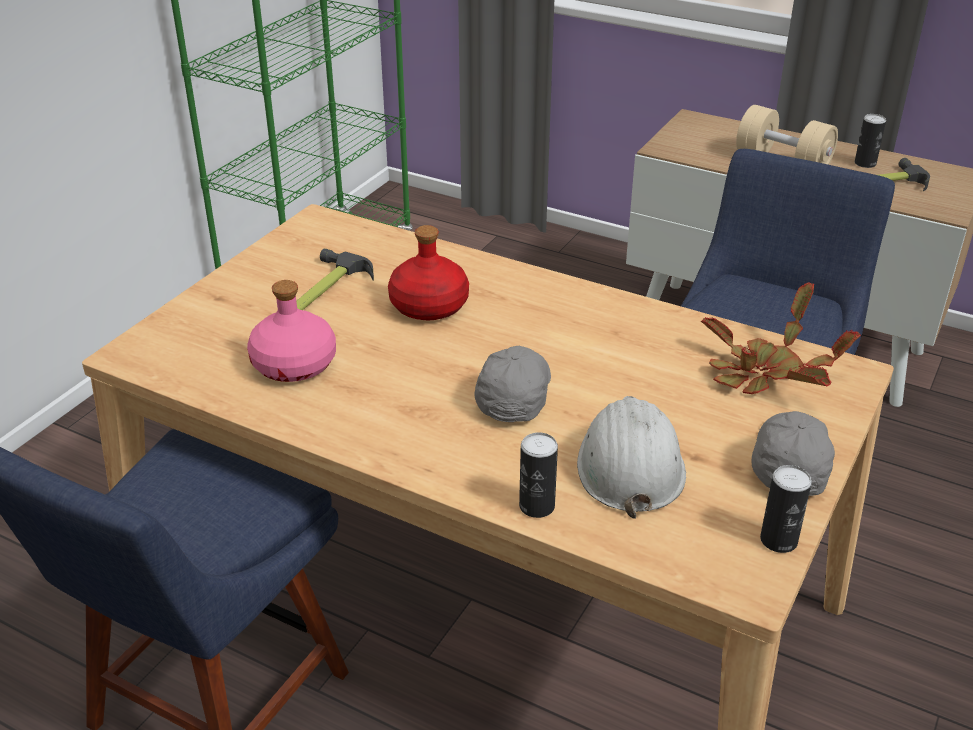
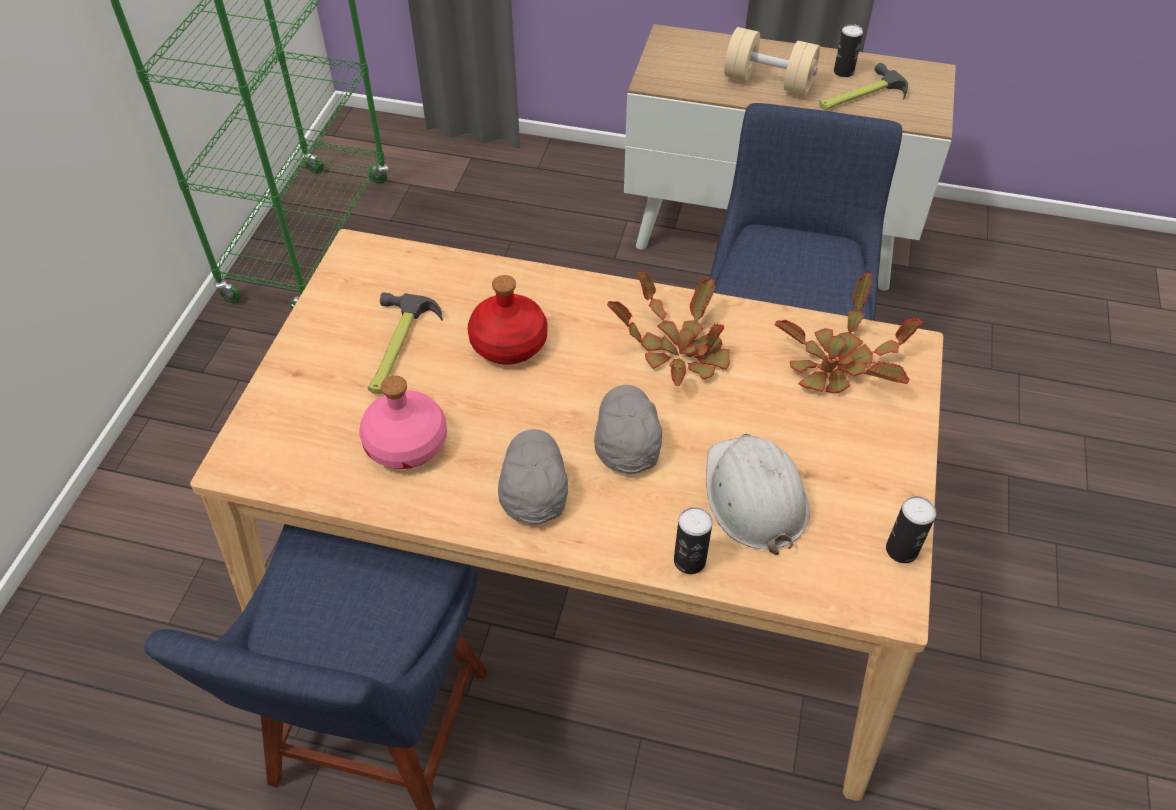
camera: 15 degrees left, 15 degrees up
(598, 336) = (678, 350): none -> potted plant
(788, 464) = (886, 464): grey cap -> grey cap (533, 484)

